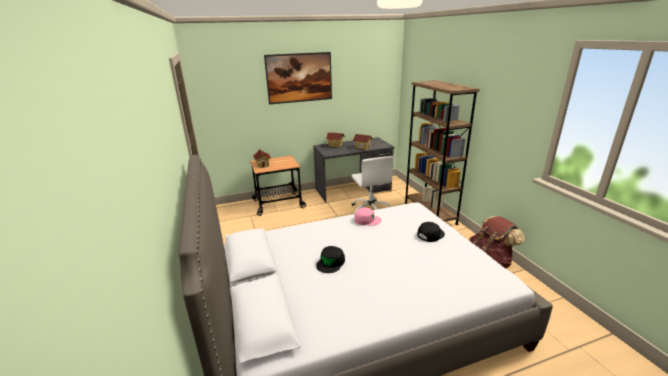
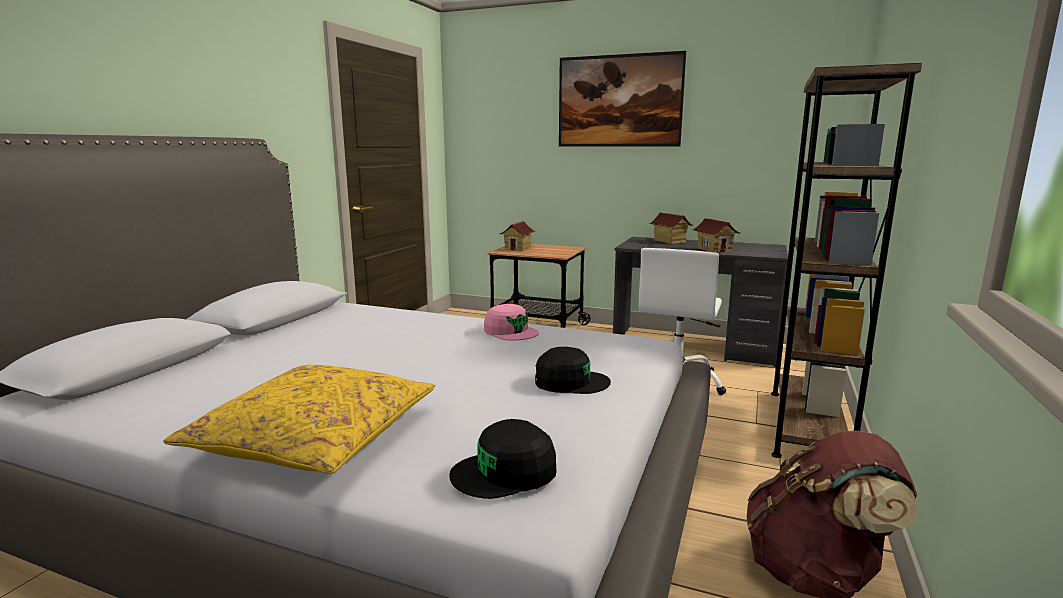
camera: 40 degrees right, 10 degrees down
(331, 263) = (330, 353): black cap -> black cap (505, 472)
(416, 297) = (314, 438): none -> yellow pillow

